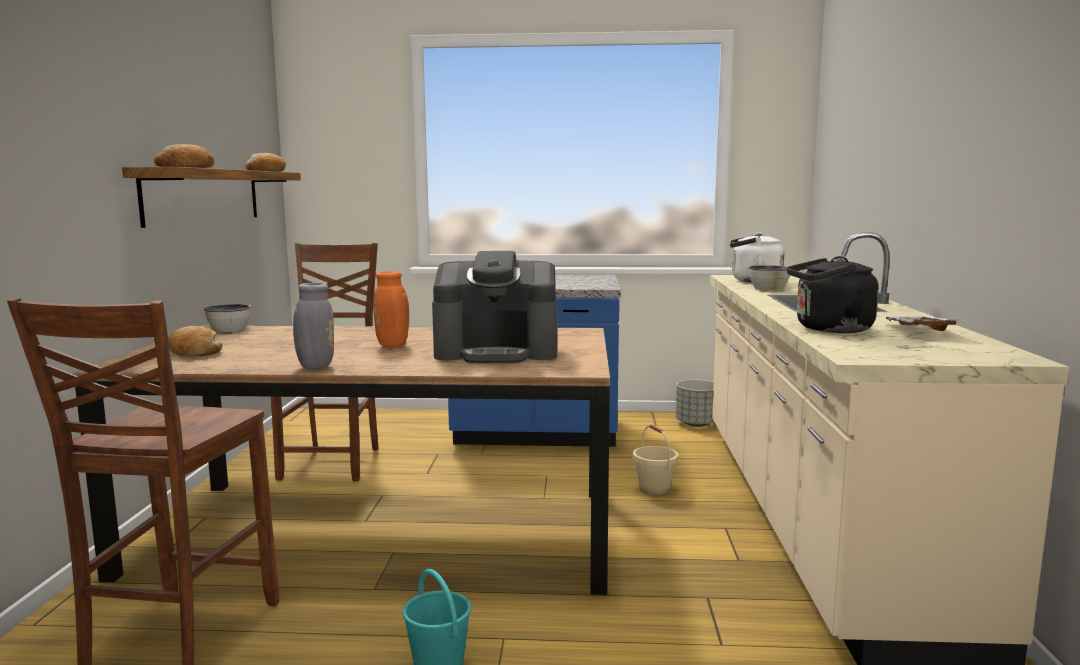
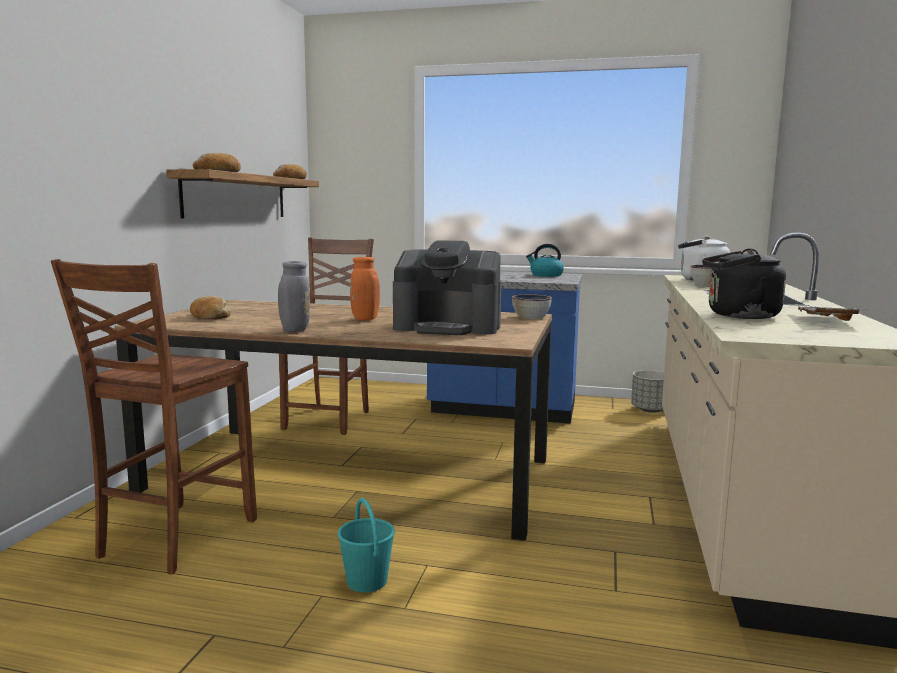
camera: 10 degrees right, 0 degrees up
(230, 330) = (246, 303): bowl -> bowl (531, 317)
(578, 278) = (545, 275): none -> kettle
(655, 489) = (595, 460): beige bucket -> none

